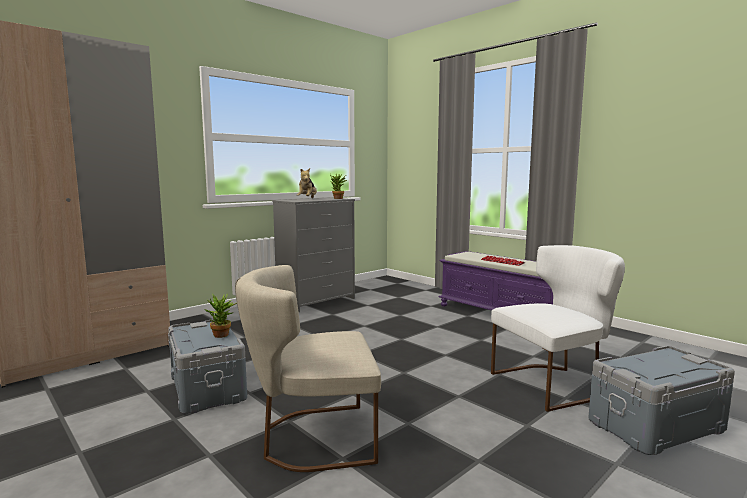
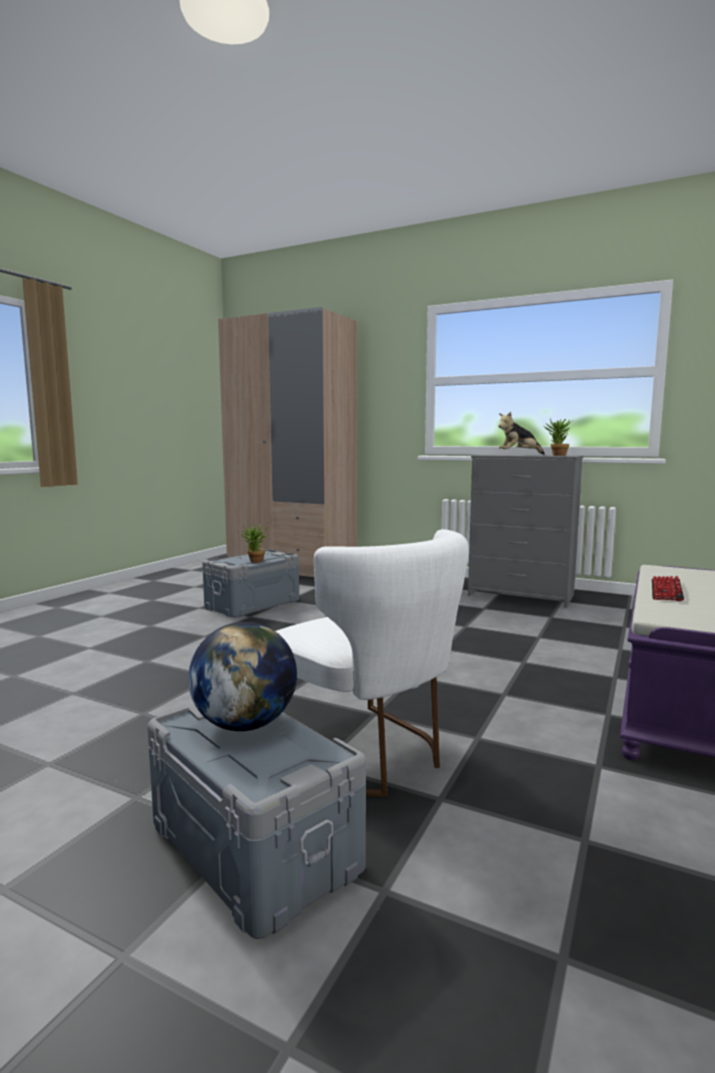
camera: 70 degrees right, 0 degrees up
(311, 438) = (176, 647): beige chair -> none
(643, 366) = (245, 724): none -> globe

